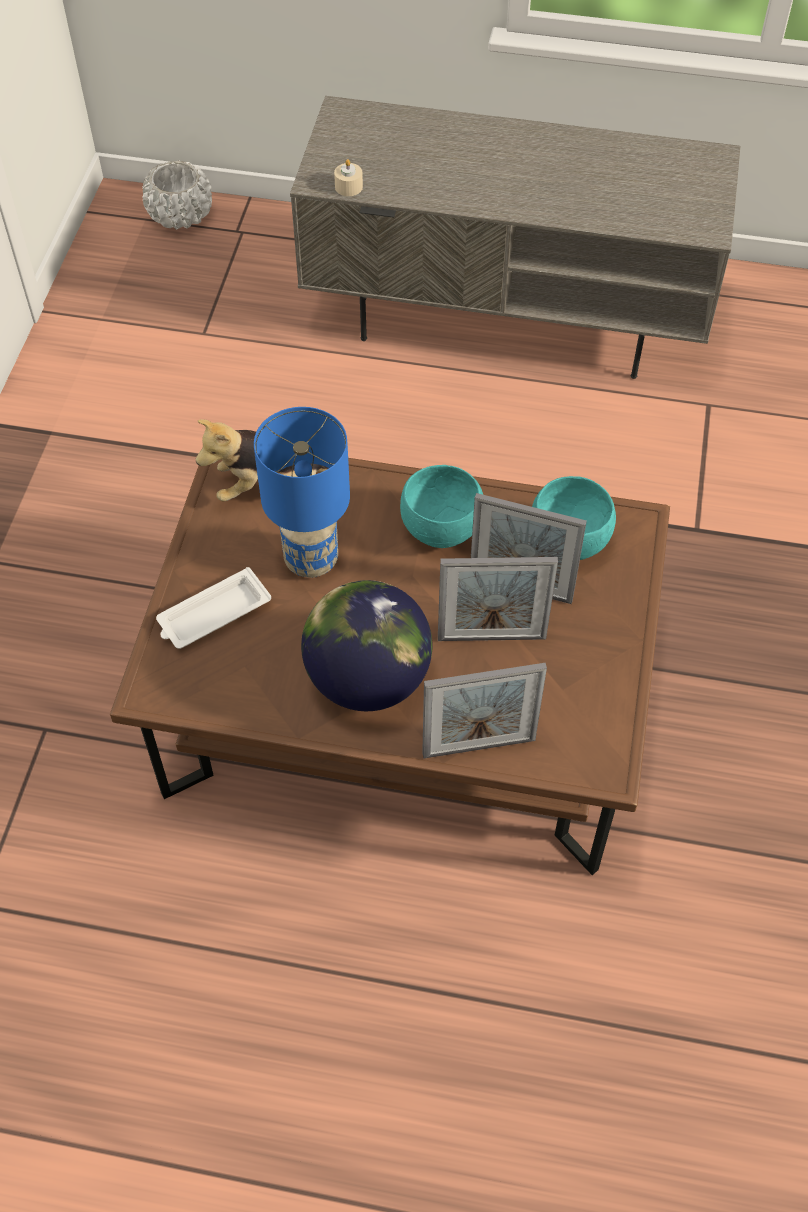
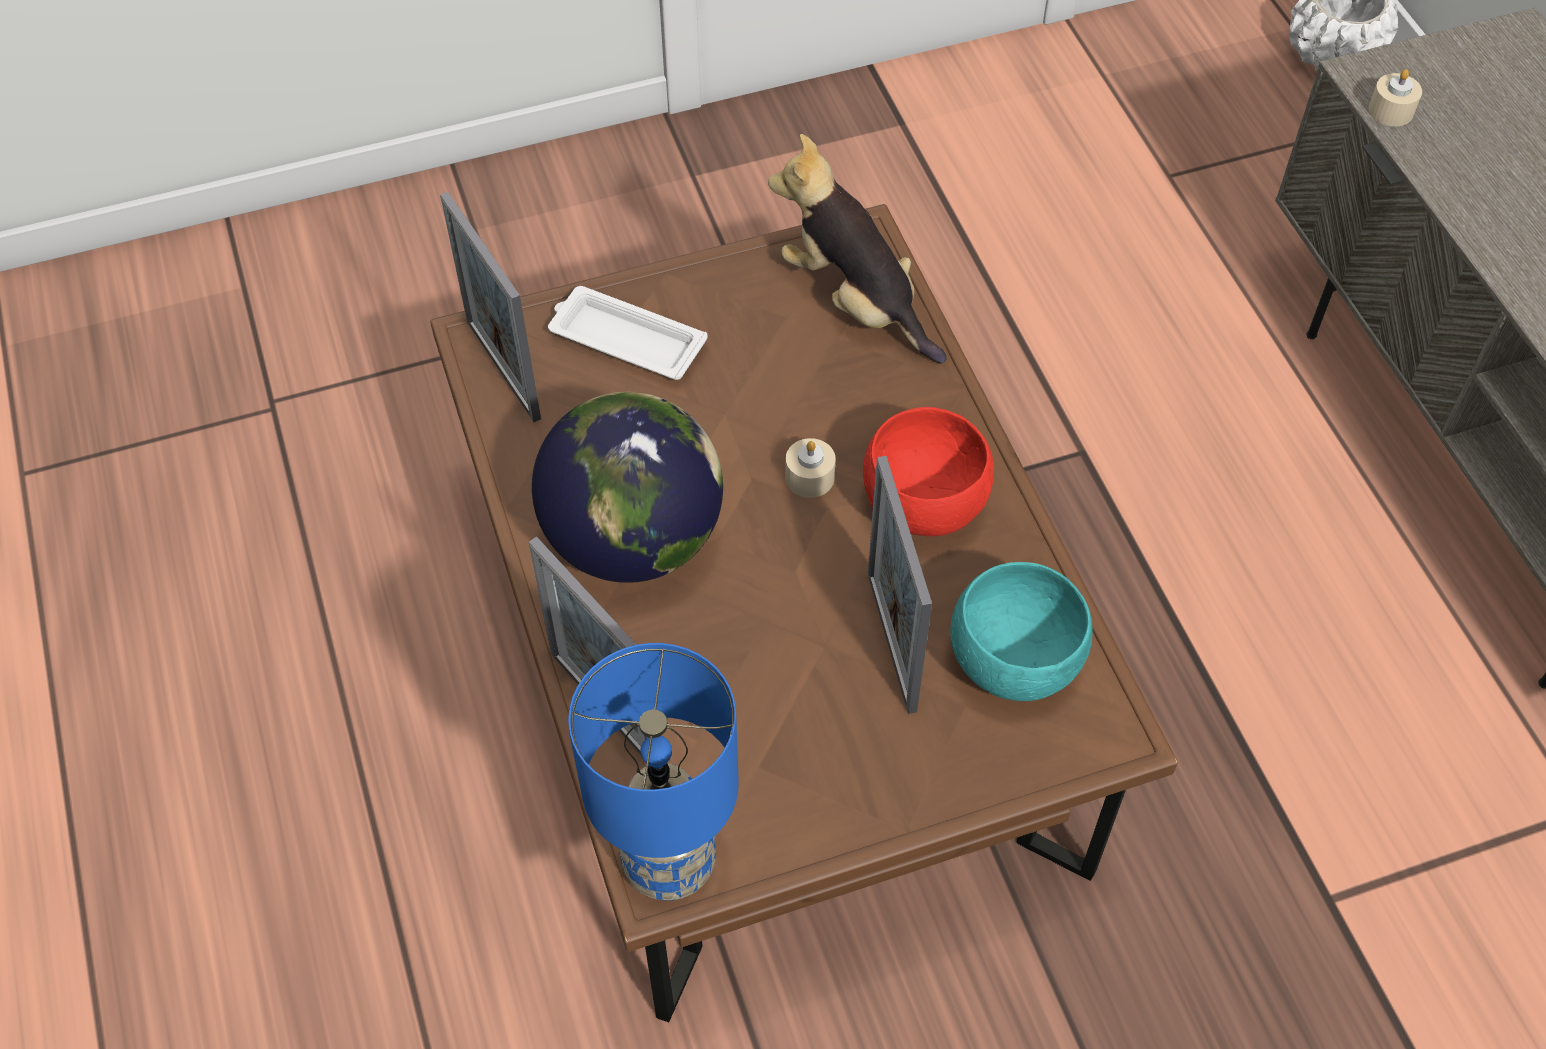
camera: 60 degrees right, 0 degrees up
(312, 560) = (774, 395): blue table lamp -> blue table lamp (670, 864)
(384, 572) = (810, 477): none -> beige candle
(442, 529) = (925, 507): turquoise bowl -> red bowl
(491, 638) = (787, 644): picture frame -> picture frame (503, 370)

